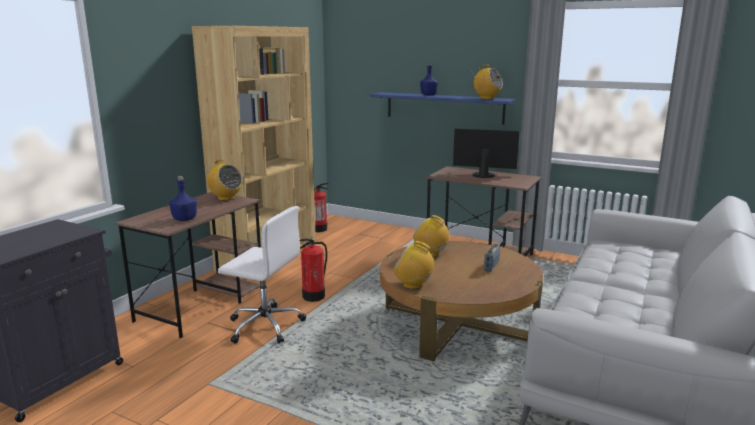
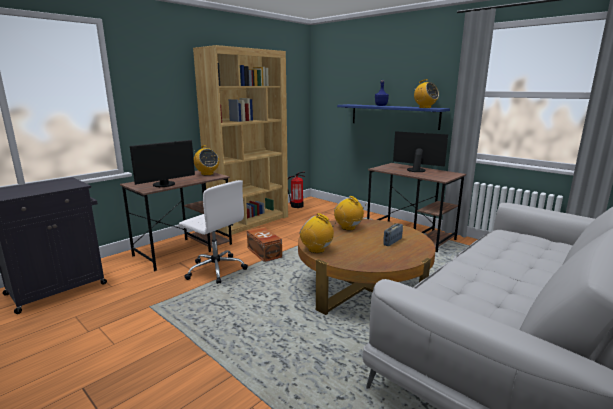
camera: 15 degrees right, 0 degrees up
(185, 219) = (165, 185): blue bottle -> monitor
(314, 296) = (264, 253): fire extinguisher -> brown storage box

